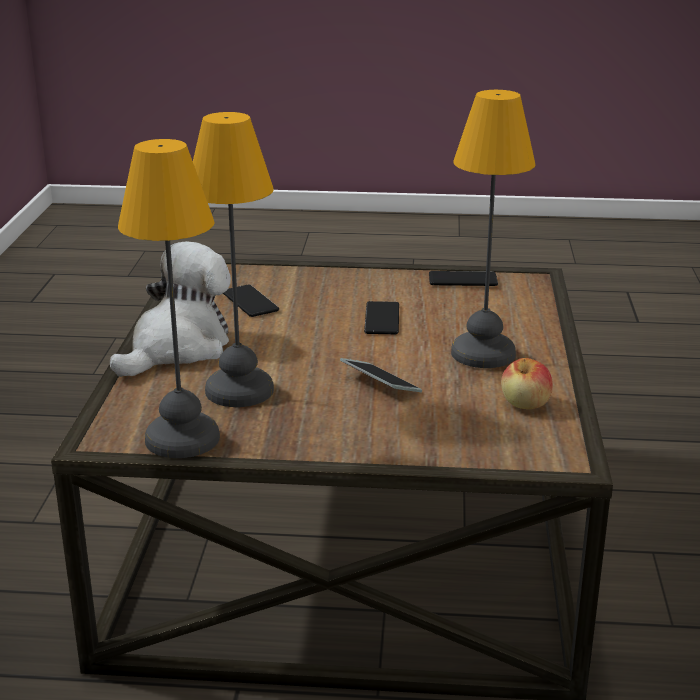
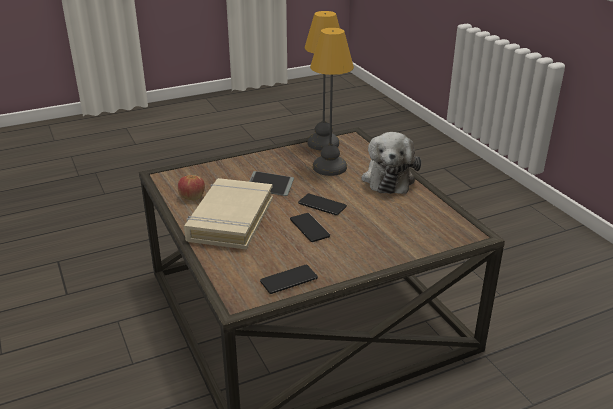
camera: 150 degrees right, 5 degrees up
(250, 302) = (399, 217): phone -> phone (322, 205)
(485, 353) = (230, 219): table lamp -> beige book

